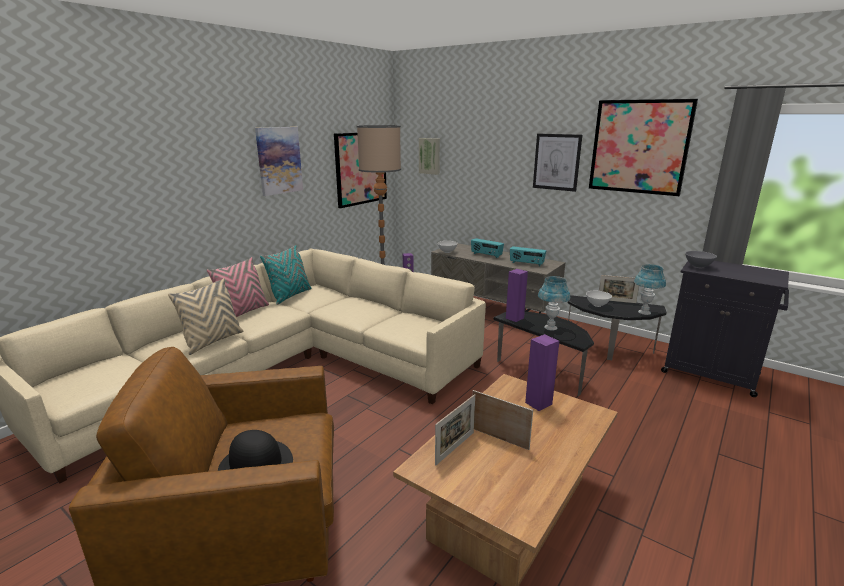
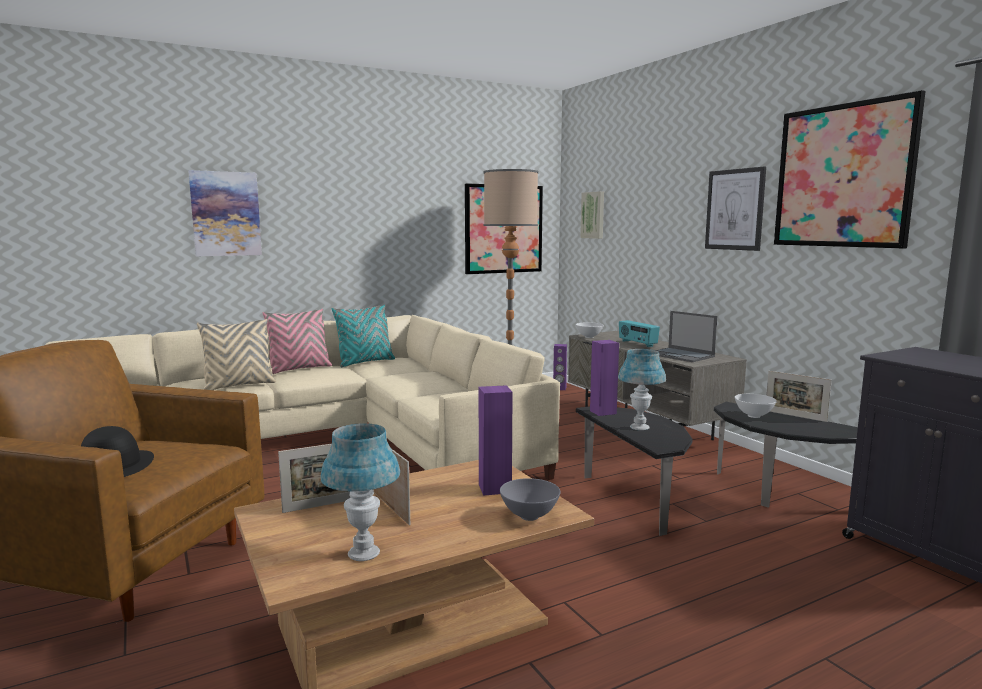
camera: 25 degrees right, 10 degrees down
(279, 160) = (385, 208): picture -> picture (225, 214)
(526, 264) = (681, 355): radio -> laptop
(644, 312) = (824, 433): blue table lamp -> blue table lamp (364, 554)
(698, 267) = (902, 355): grey bowl -> grey bowl (529, 516)

